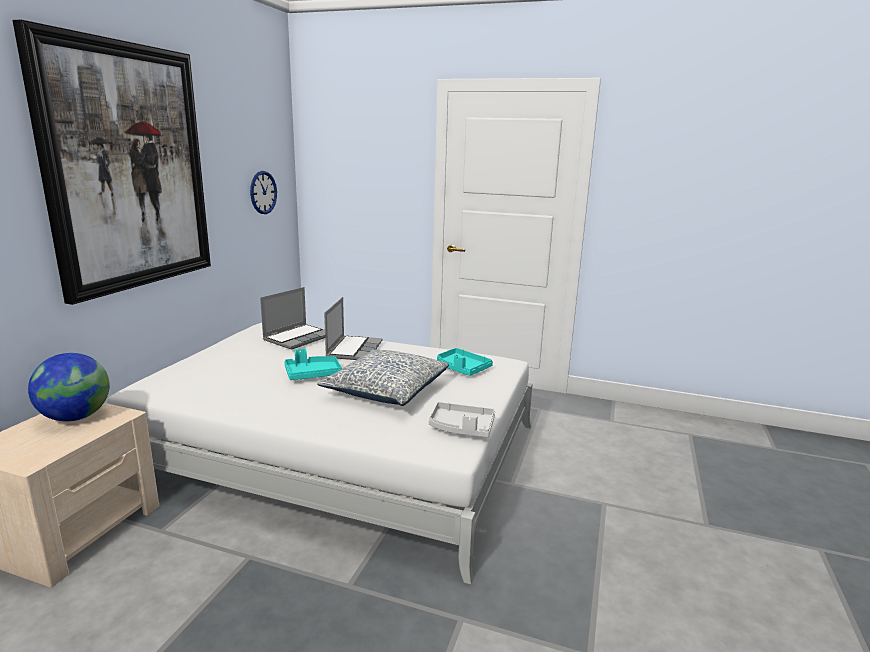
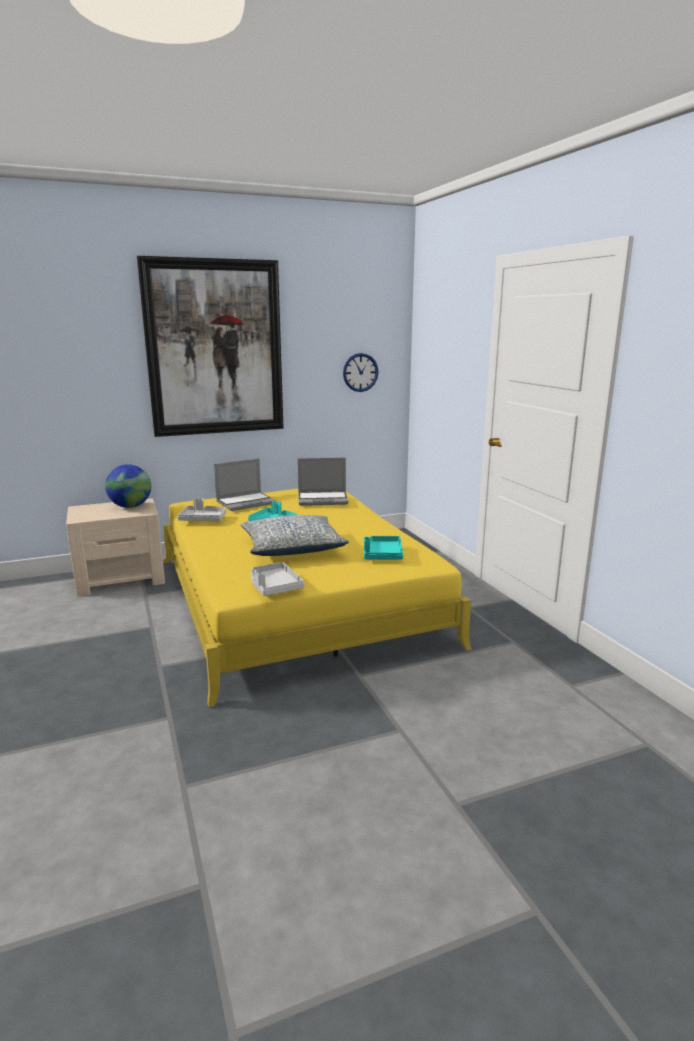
camera: 50 degrees right, 0 degrees up
(216, 398) = (203, 519): none -> grey tray
(340, 452) = (294, 599): white bed -> yellow bed
(354, 349) = (341, 518): laptop -> laptop (246, 502)

